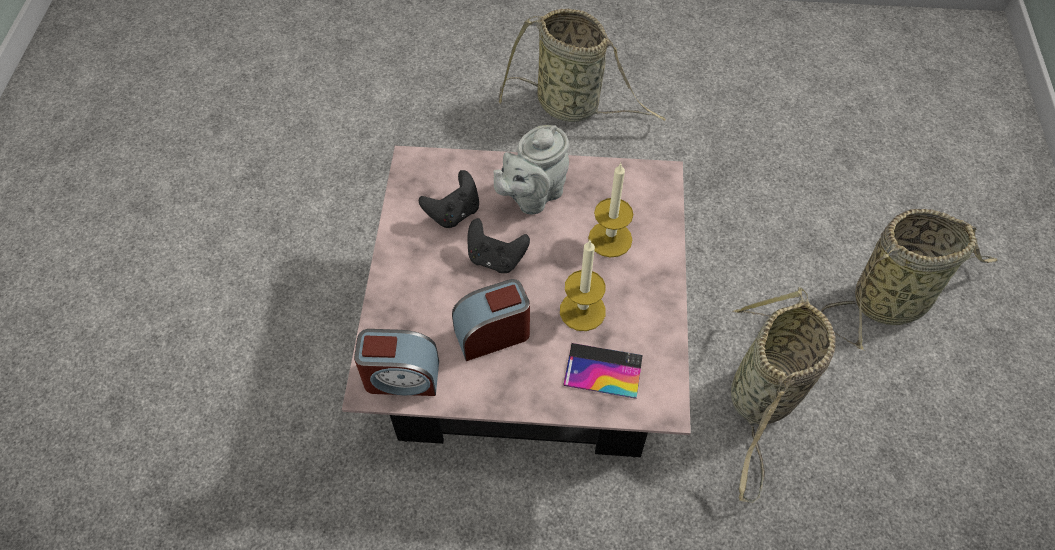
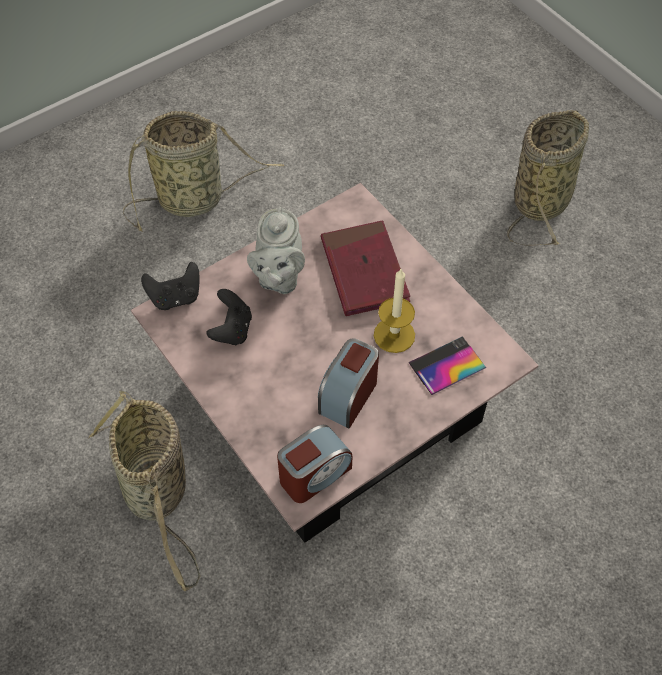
camera: 40 degrees left, 0 degrees up
(495, 258) = (297, 341): black game controller -> black game controller (175, 297)
(610, 239) = (364, 271): candle -> red book
(762, 400) = (522, 325): basket -> basket (158, 494)

